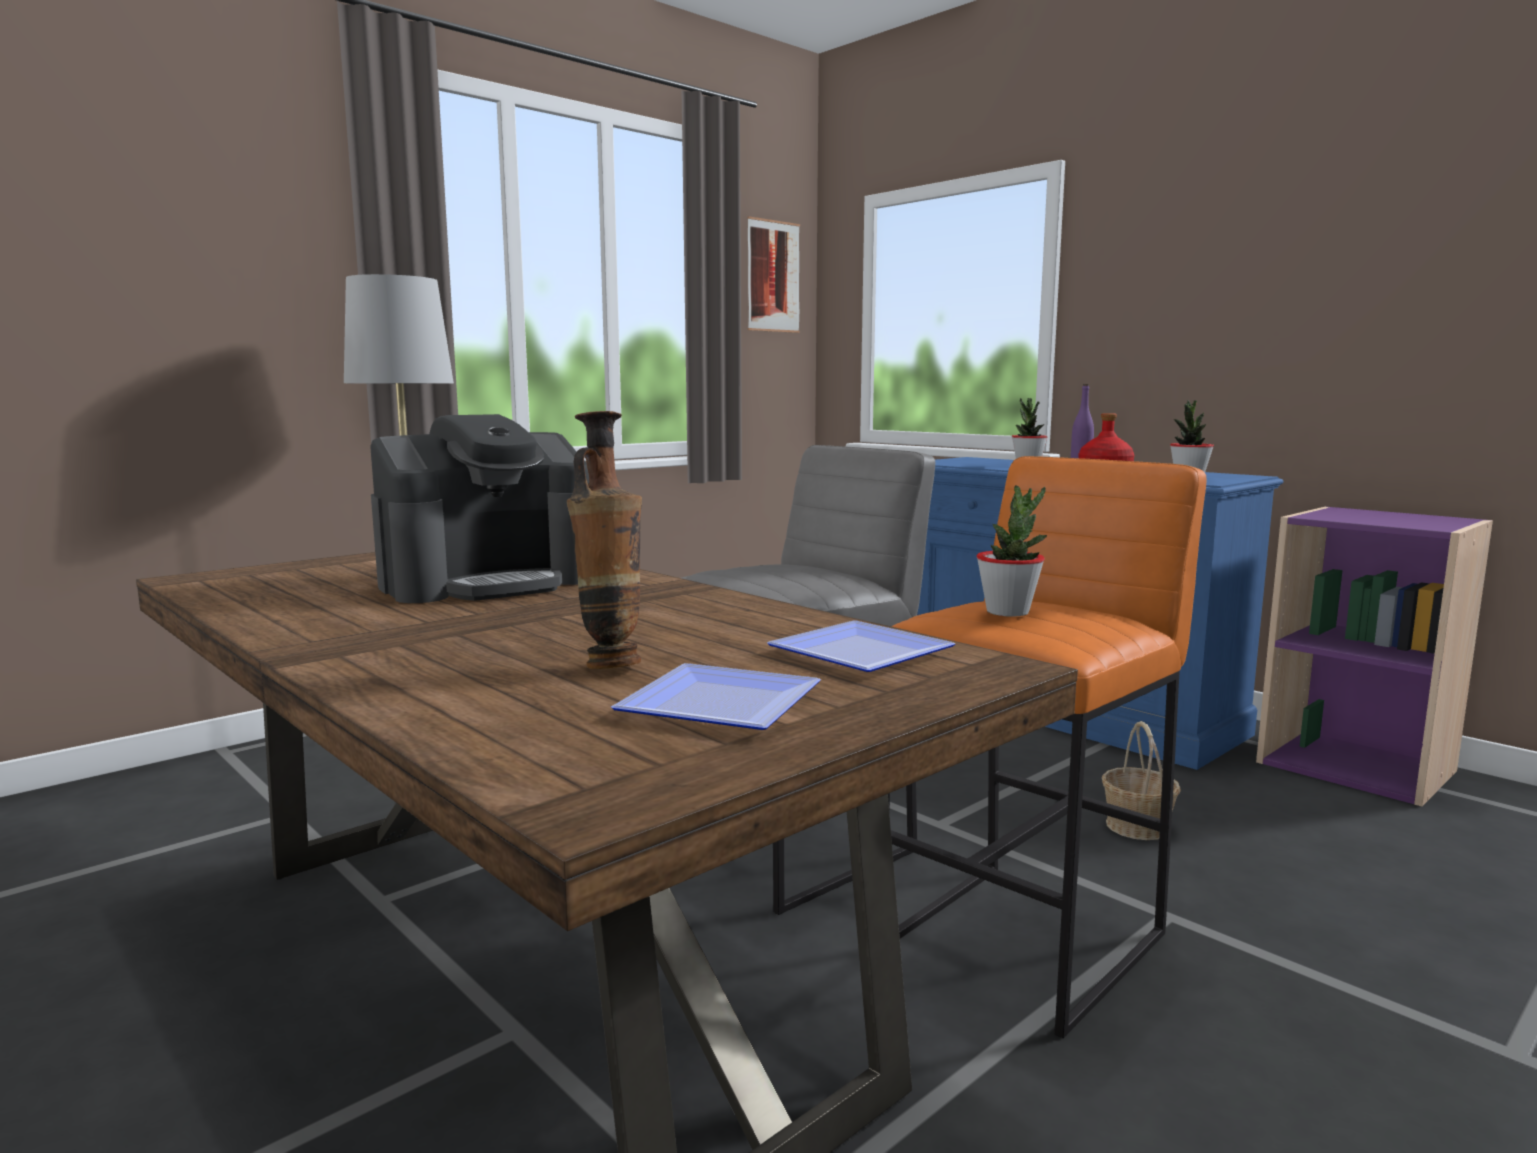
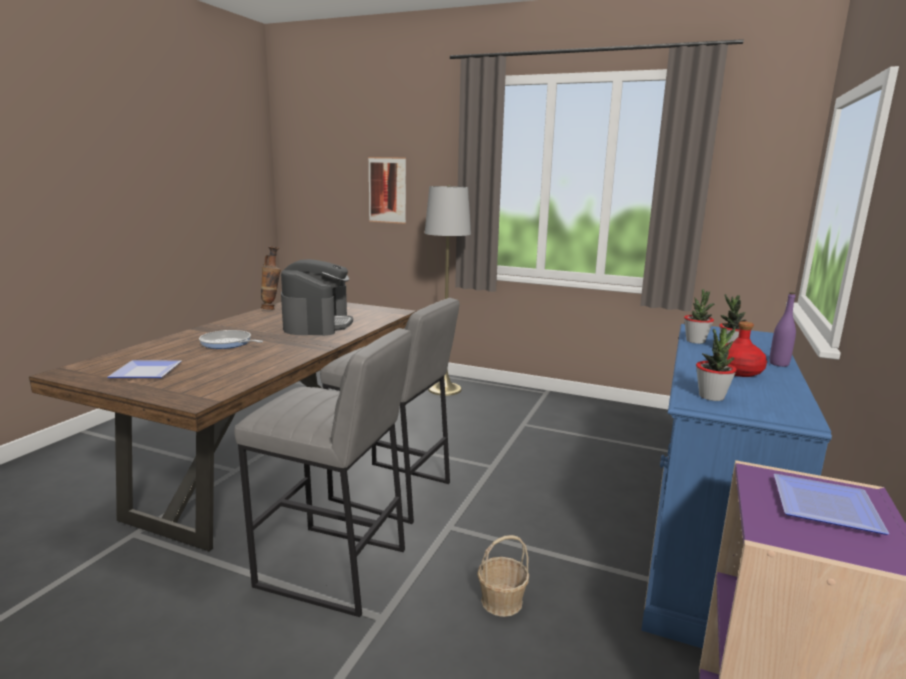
camera: 65 degrees right, 5 degrees up
(489, 582) = (317, 324): coffee machine -> coffee machine turned 120 degrees counterclockwise
(536, 639) = (228, 343): none -> frying pan
(610, 664) = (195, 355): vase -> vase (272, 309)
(773, 276) = (761, 166): picture -> picture (387, 190)
(860, 652) = (217, 380): plate -> plate (827, 506)
(1008, 612) = (299, 397): potted plant -> potted plant (695, 341)
(1024, 939) = (334, 568): orange stool -> grey stool

